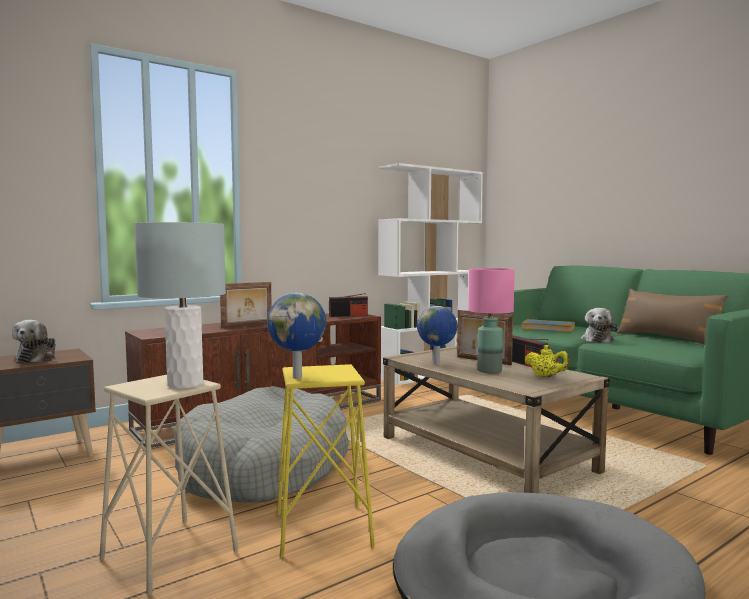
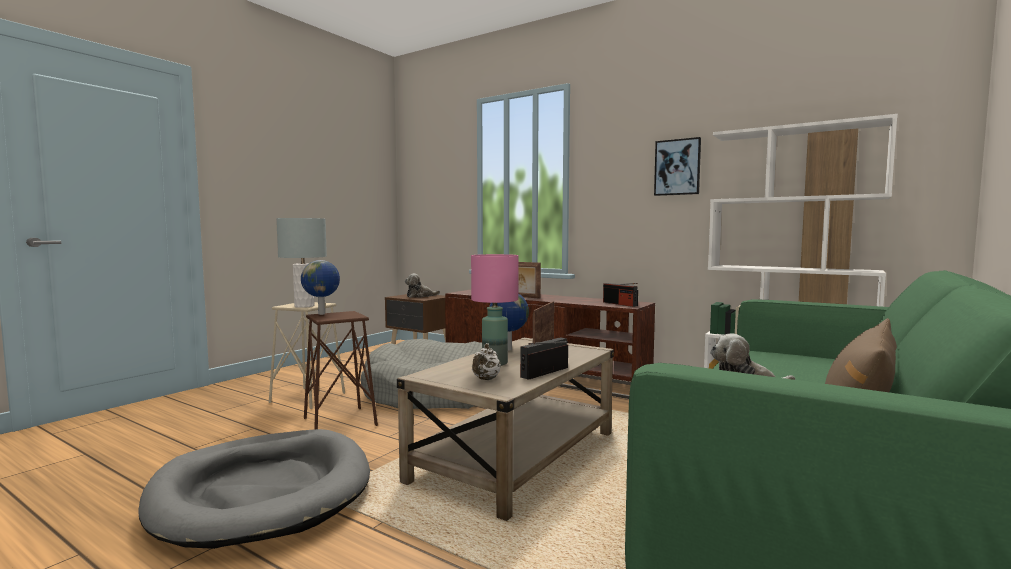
camera: 70 degrees right, 0 degrees up
(323, 530) = (339, 422): yellow stool -> brown stool
(344, 186) = (677, 167): none -> picture
(546, 377) = (486, 379): yellow teapot -> white teapot
(548, 328) = (793, 366): book -> none

